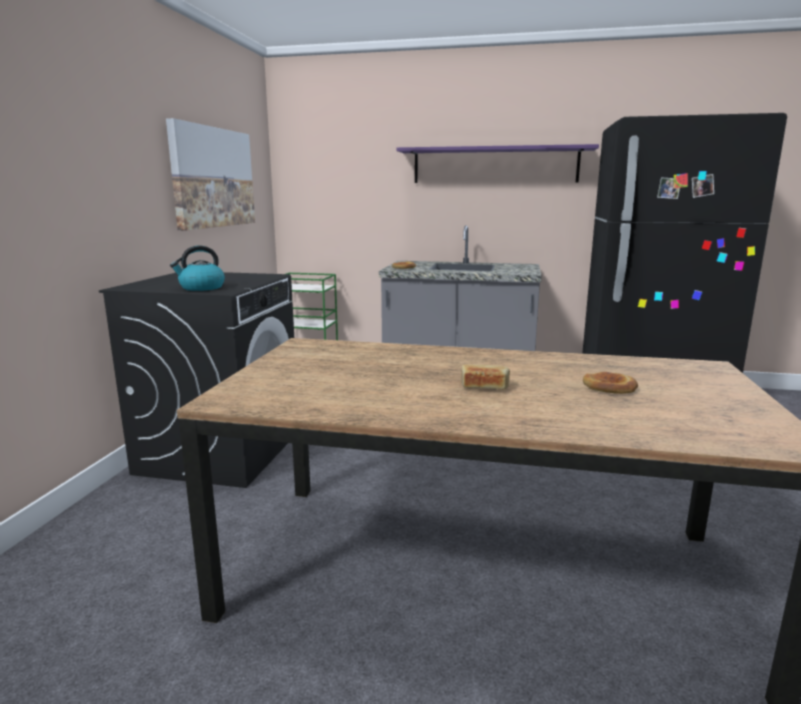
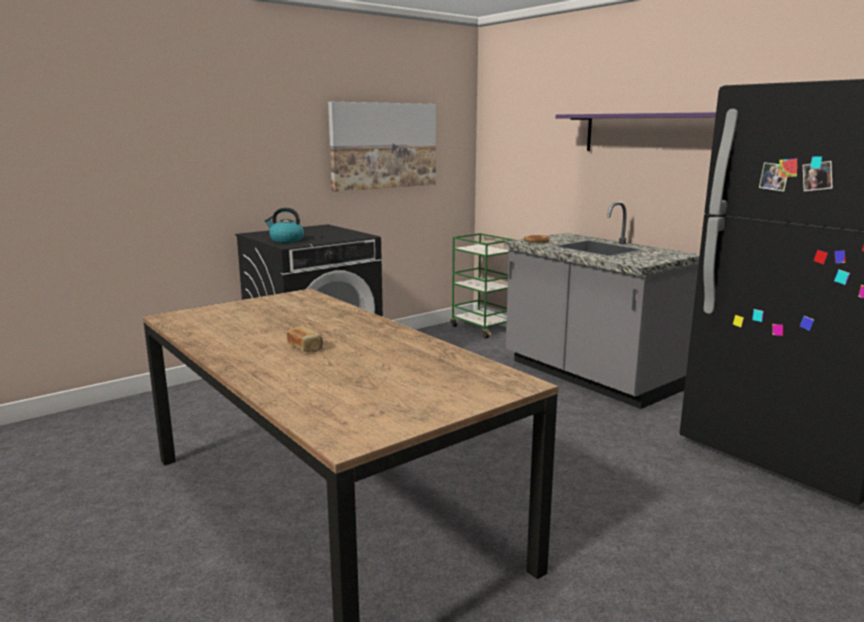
camera: 40 degrees right, 0 degrees up
(609, 387) = (379, 371): bread -> none

